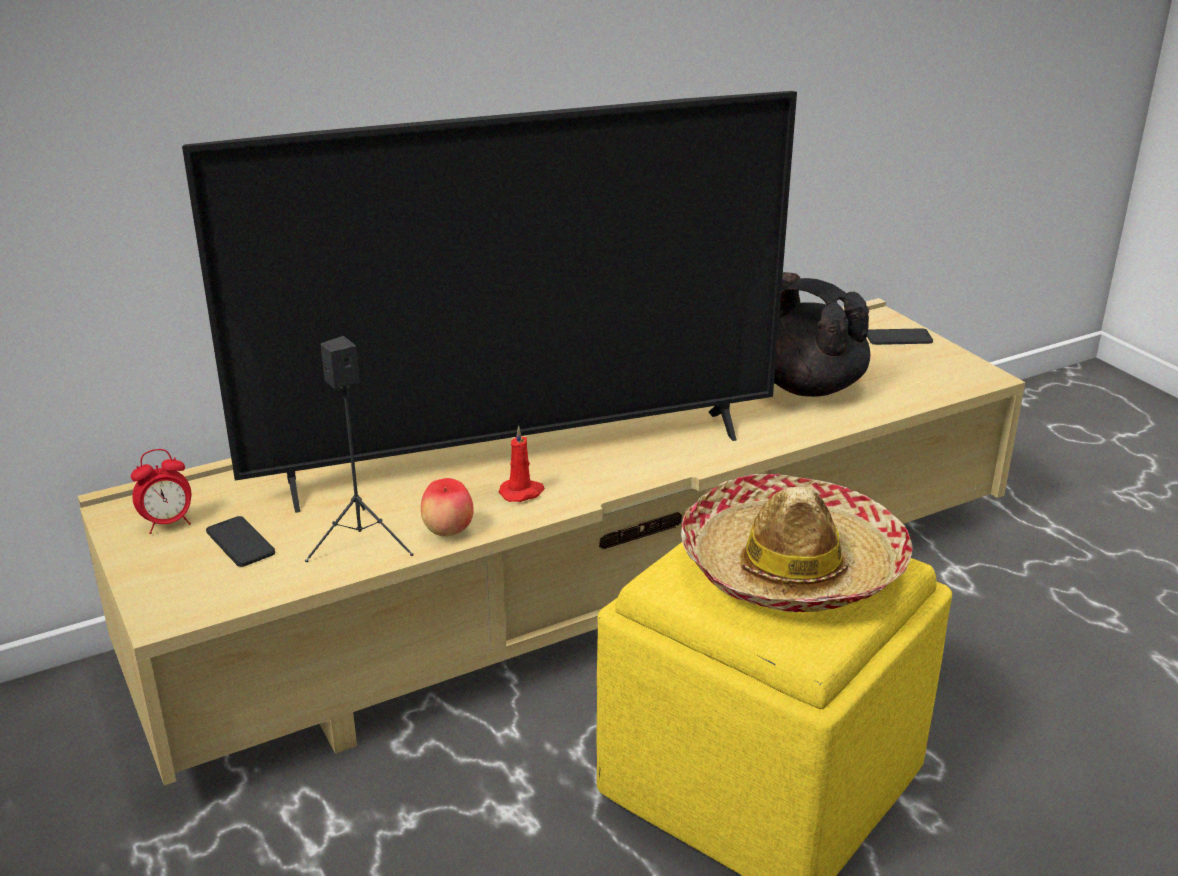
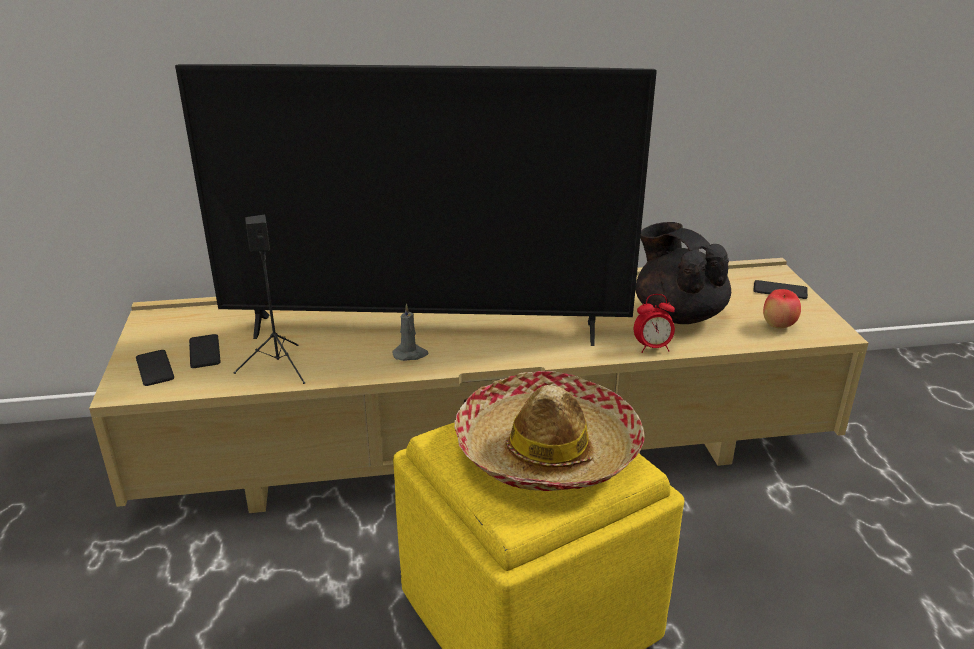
camera: 20 degrees right, 0 degrees up
(168, 523) = (172, 330): alarm clock -> alarm clock (652, 348)
(186, 578) = (155, 368): none -> phone
(448, 532) = (340, 372): apple -> apple (778, 326)
(522, 492) = (410, 354): red candle -> grey candle

